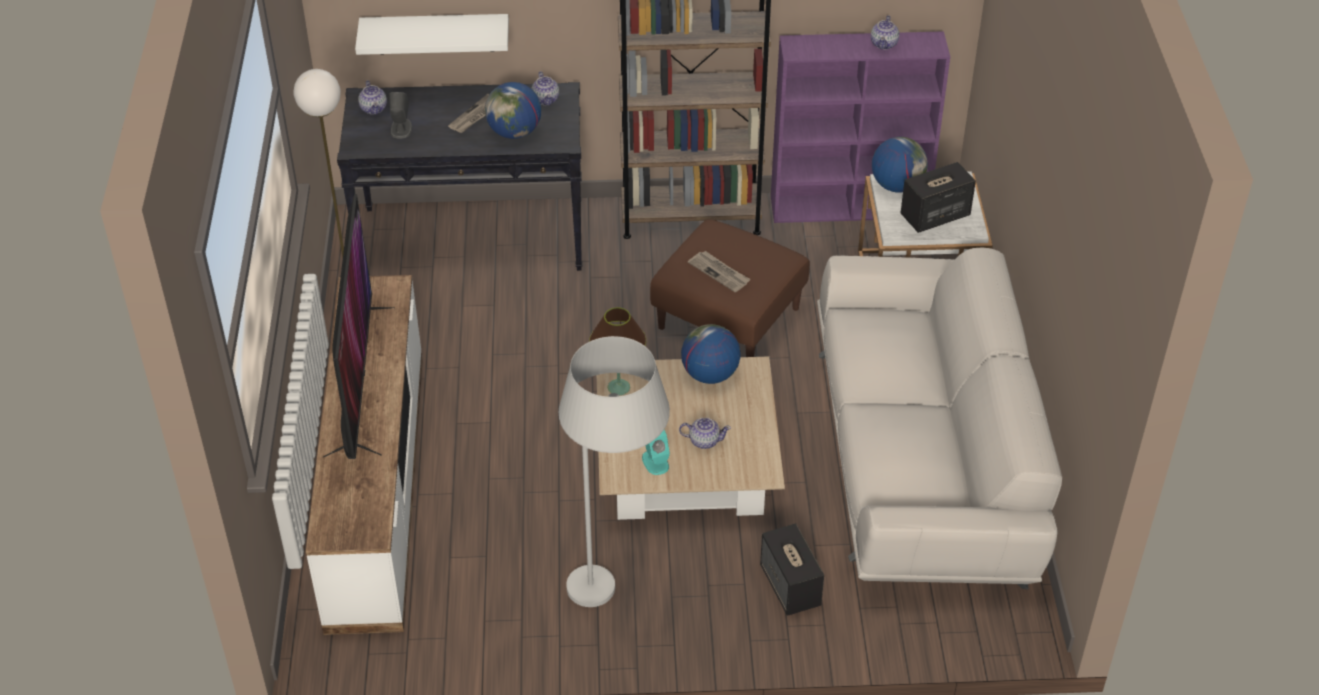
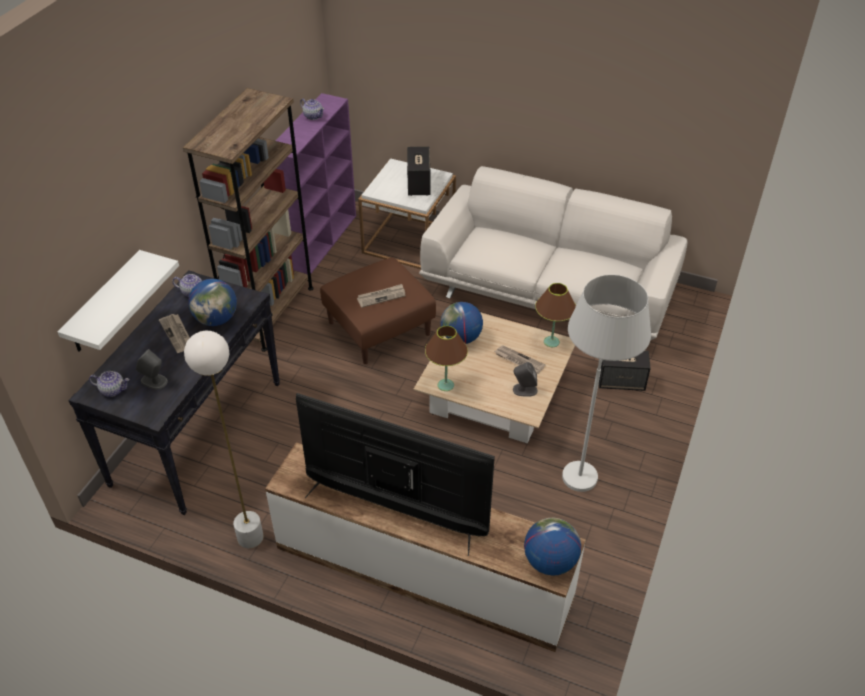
camera: 65 degrees left, 0 degrees up
(655, 461) = (524, 390): turquoise speaker -> grey speaker
(704, 441) = (518, 361): teapot -> newspaper
(761, 463) = (551, 342): none -> brown table lamp
(897, 185) = (381, 188): globe -> globe (549, 561)

